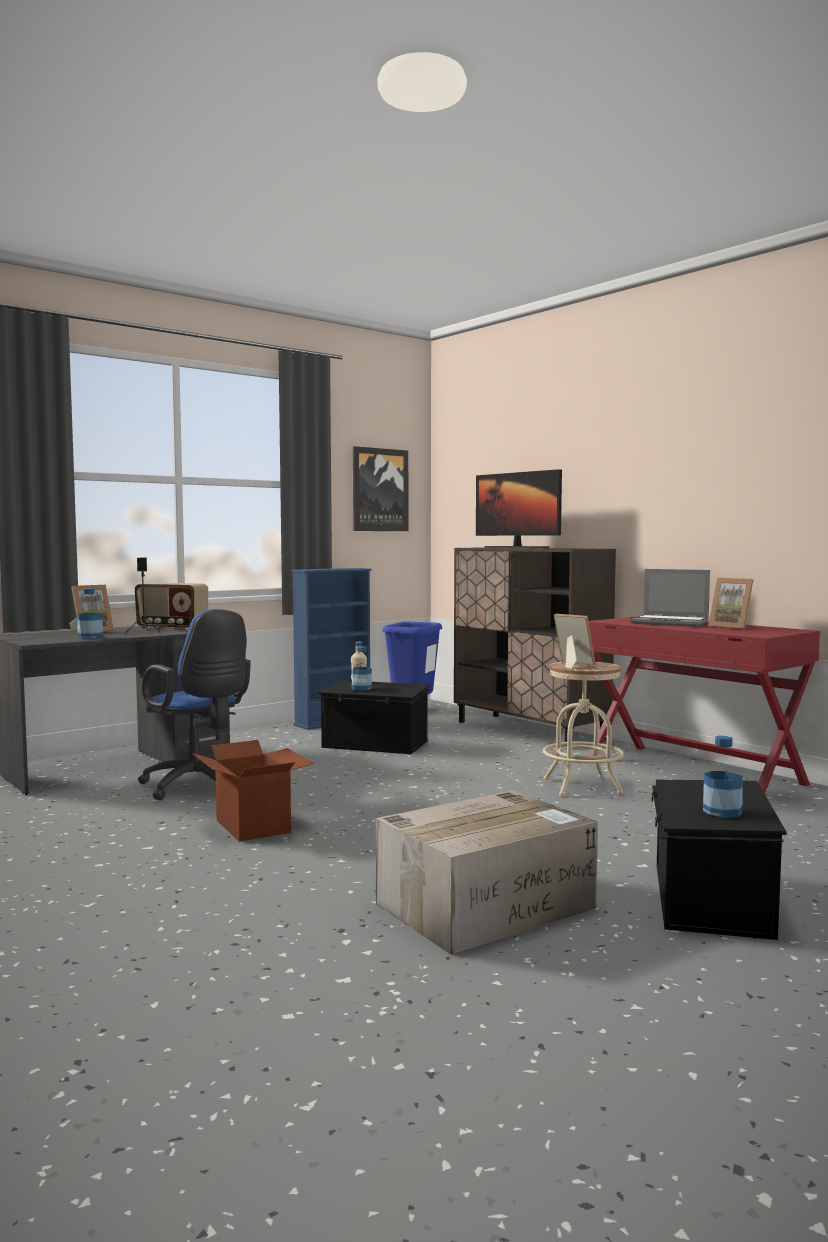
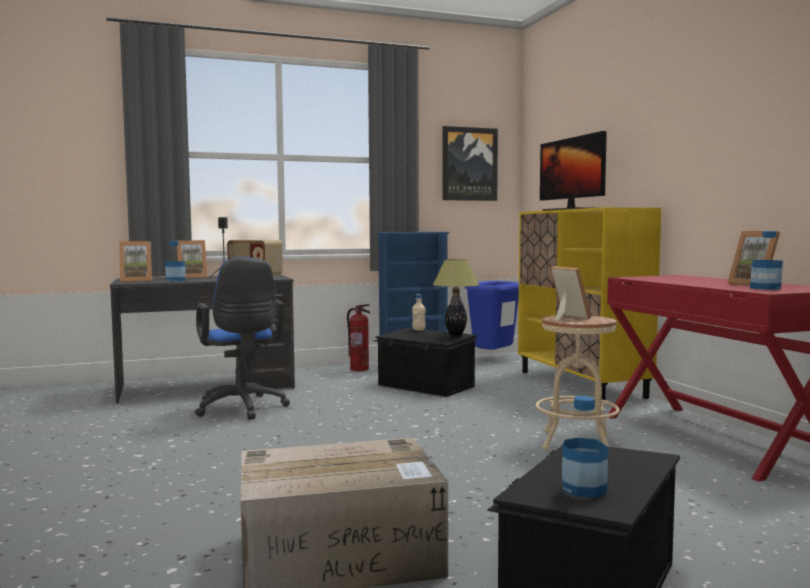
camera: 20 degrees right, 0 degrees up
(36, 639) = (136, 280): none -> picture frame
(254, 826) = (239, 446): cardboard box -> none
(277, 731) = (359, 369): none -> fire extinguisher
(361, 688) = (413, 335): bottle -> bottle (765, 288)
(408, 686) = (455, 335): none -> table lamp
(529, 730) = (580, 384): brown cabinet -> yellow cabinet
(671, 623) = (695, 280): laptop -> none

